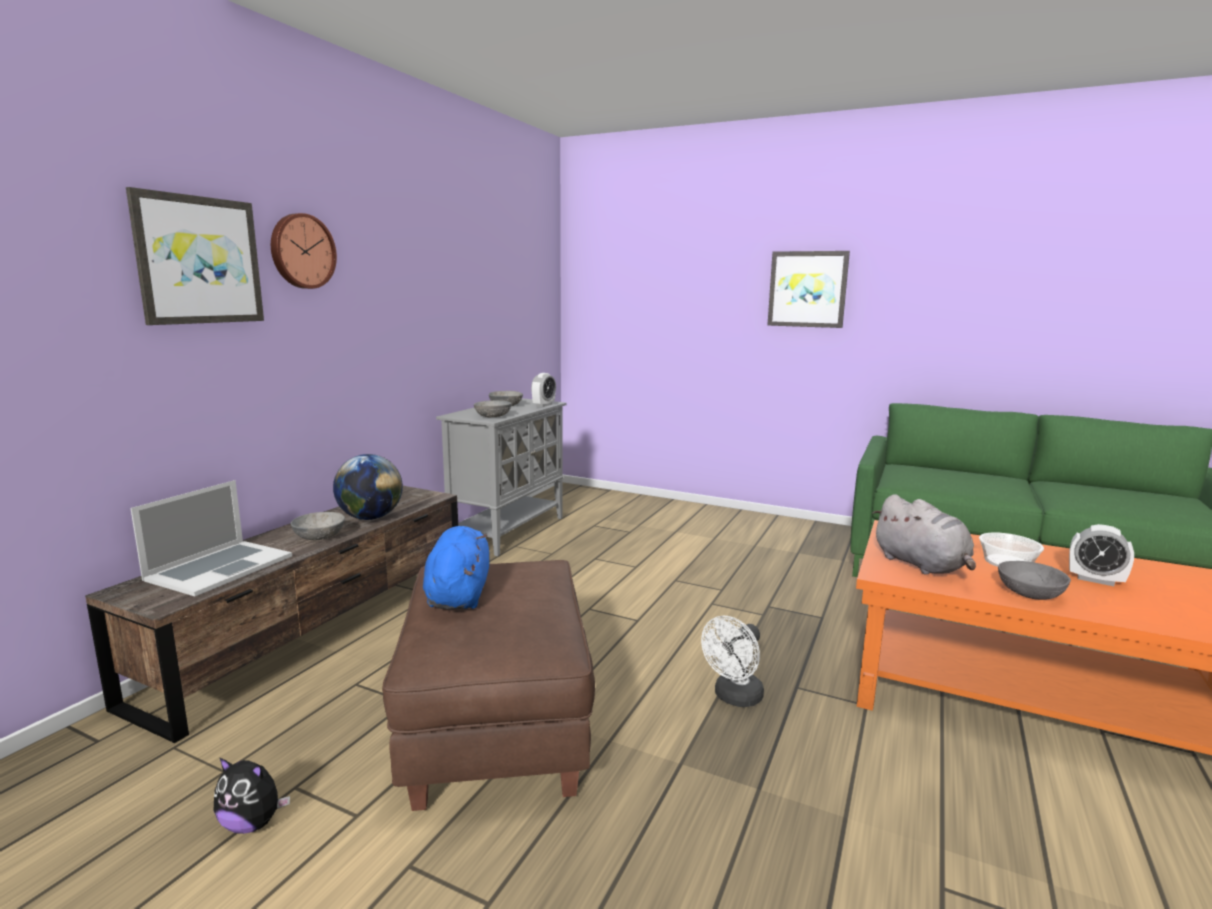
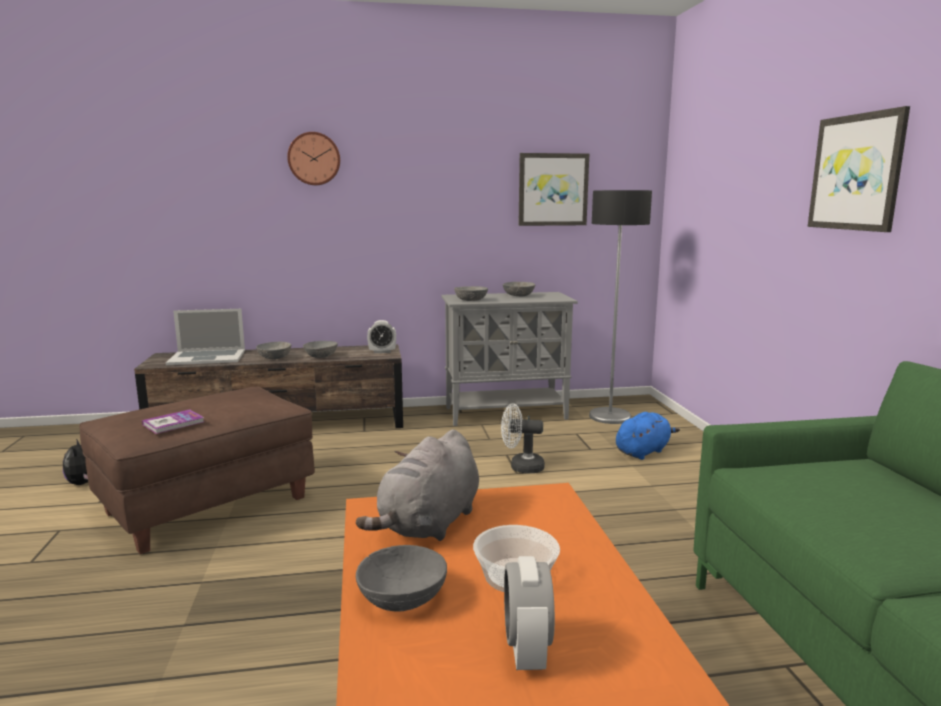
camera: 55 degrees right, 0 degrees up
(198, 260) = (234, 168): picture -> picture (553, 189)
(370, 518) = (321, 356): globe -> grey bowl
(458, 594) = (200, 400): blue plush toy -> blue plush toy (643, 451)
(534, 619) = (173, 423): none -> book
(543, 405) = (546, 299): alarm clock -> alarm clock (382, 352)
(581, 506) = (610, 416): none -> floor lamp
(734, 698) = (318, 580): white fan -> white fan (521, 467)

